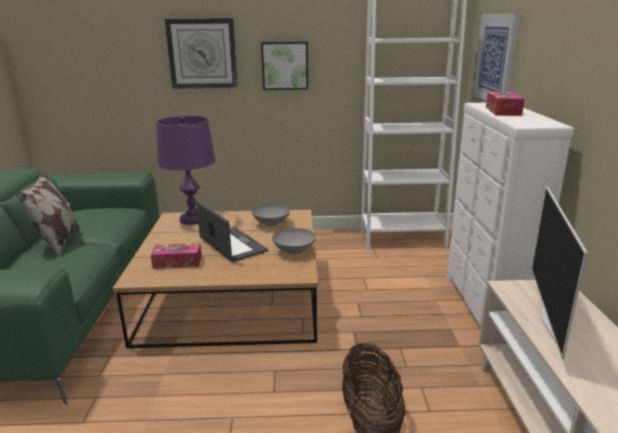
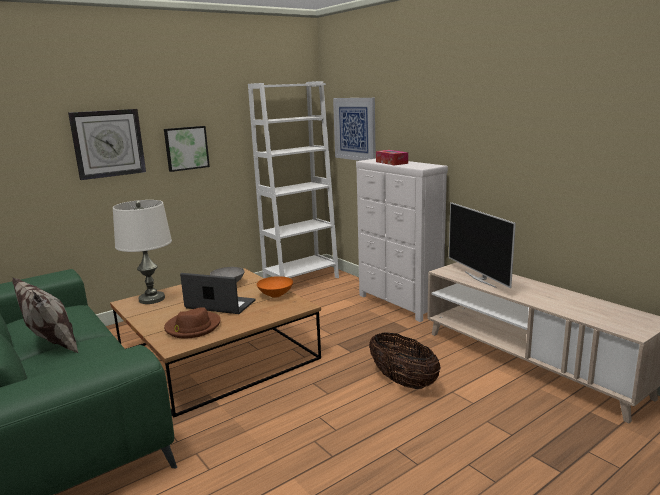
camera: 35 degrees left, 5 degrees down
(177, 262) = (192, 327): tissue box -> brown hat
(192, 219) = (151, 299): purple table lamp -> white table lamp
(294, 251) = (275, 295): grey bowl -> orange bowl

